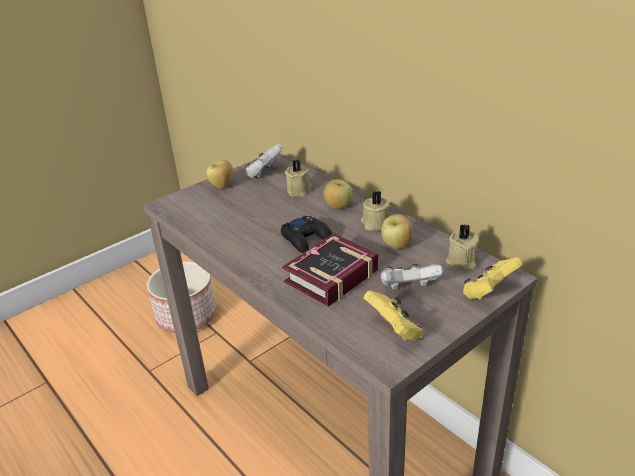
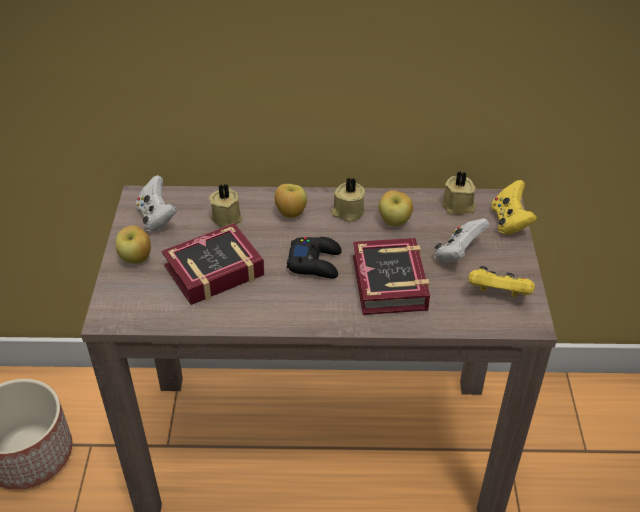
camera: 50 degrees left, 10 degrees up
(245, 210) = (209, 270): none -> book

